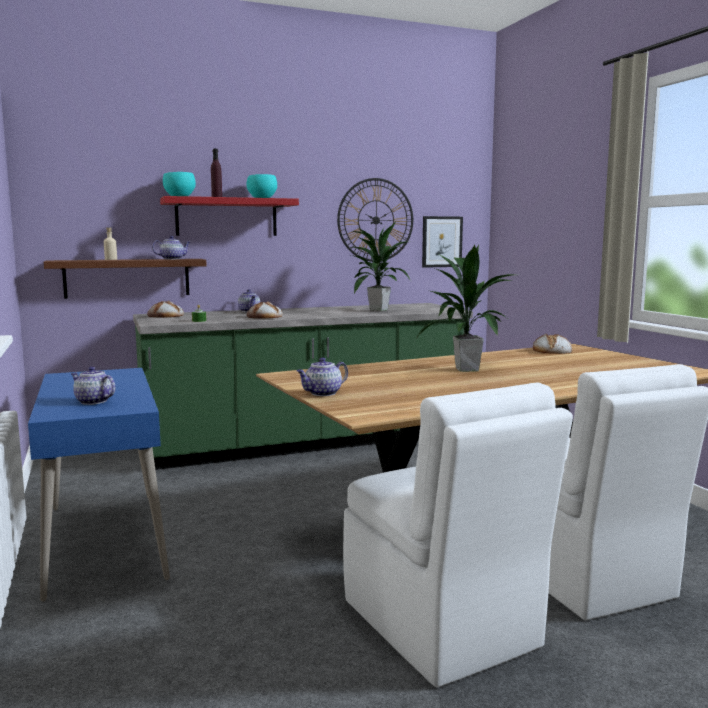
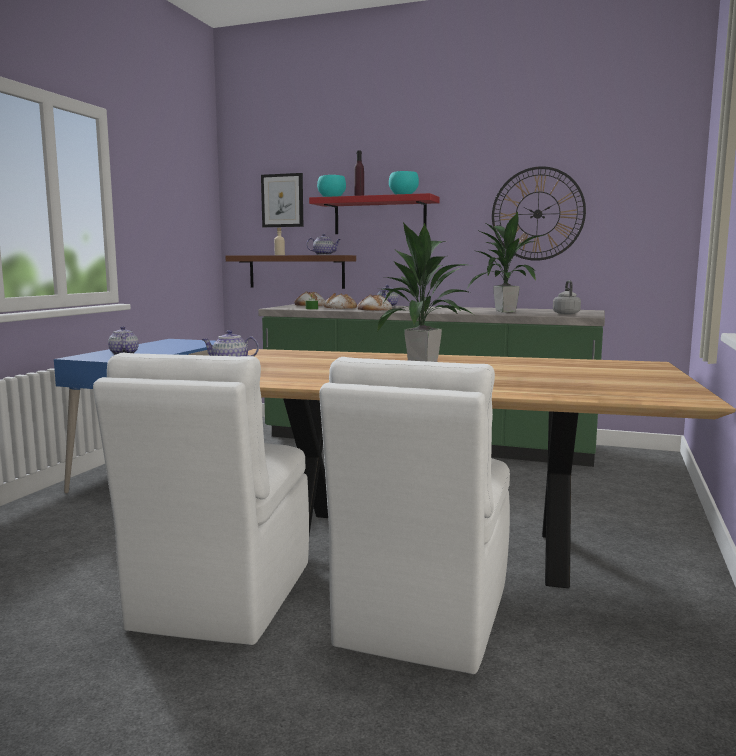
camera: 40 degrees right, 0 degrees up
(430, 309) = (565, 313): none -> grey kettle
(442, 241) = (625, 237): picture -> picture (282, 200)
(551, 351) = (598, 364): bread -> bread (340, 307)

